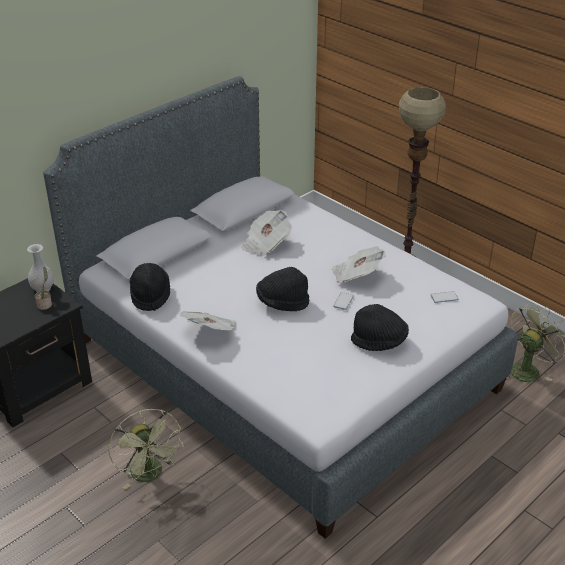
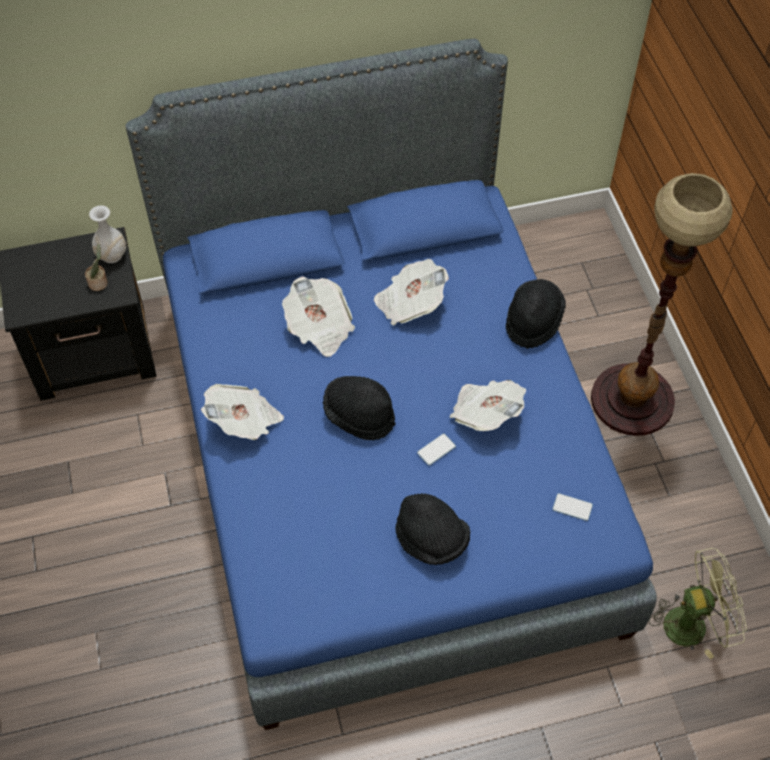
camera: 30 degrees right, 20 degrees up
(150, 295) = (215, 328): black hat -> black hat (533, 321)
(150, 475) = (139, 541): green fan -> none
(219, 272) = (319, 328): none -> newspaper
(281, 364) = (383, 456): grey bed -> blue bed

